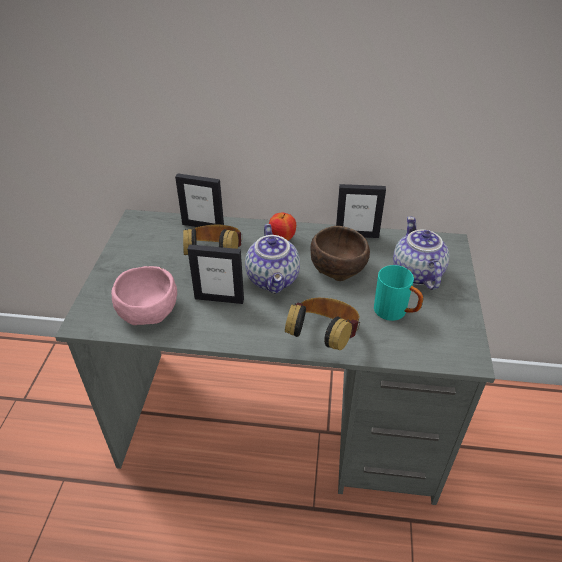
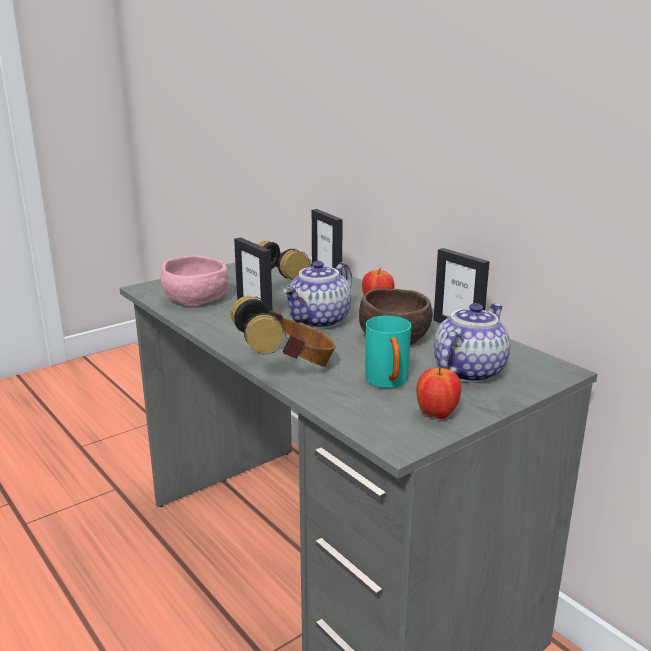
camera: 45 degrees right, 20 degrees down
(452, 321) = (437, 414): none -> apple

